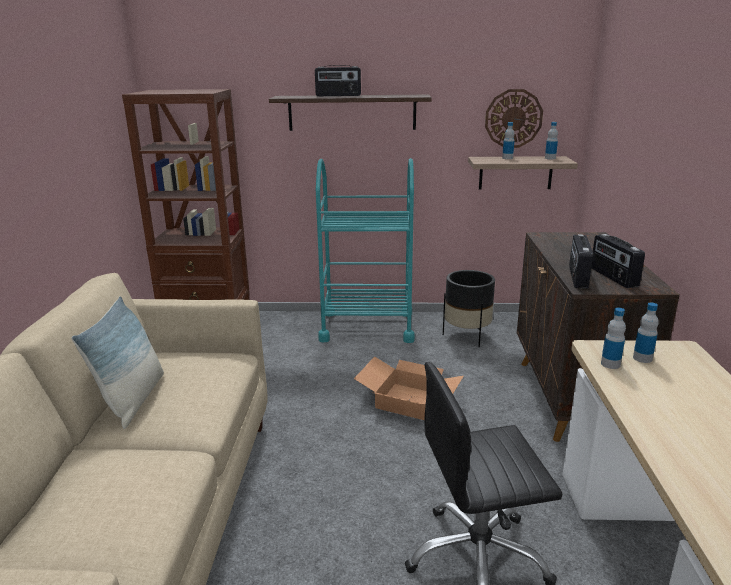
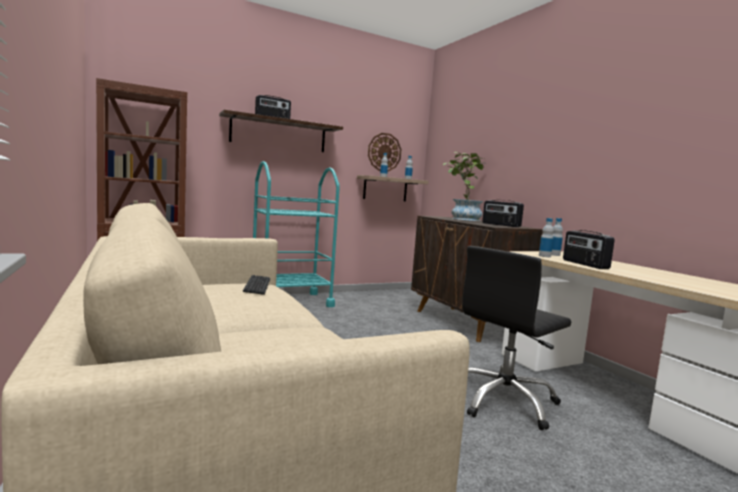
camera: 30 degrees left, 15 degrees down
(133, 400) = (211, 304): pillow -> none
(211, 367) = (257, 286): none -> keyboard
(407, 401) = (365, 335): cardboard box -> none
(467, 336) = (368, 301): black planter -> none
(577, 277) = (484, 224): radio -> radio (584, 264)
(590, 243) = (461, 218): none -> potted plant

